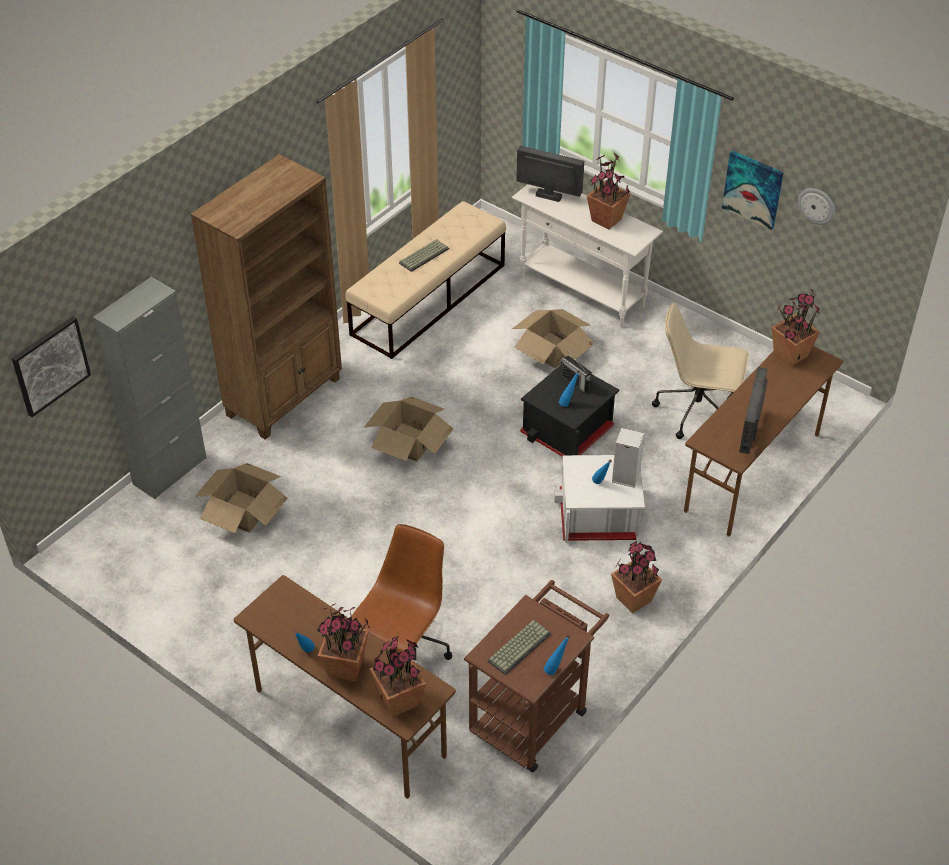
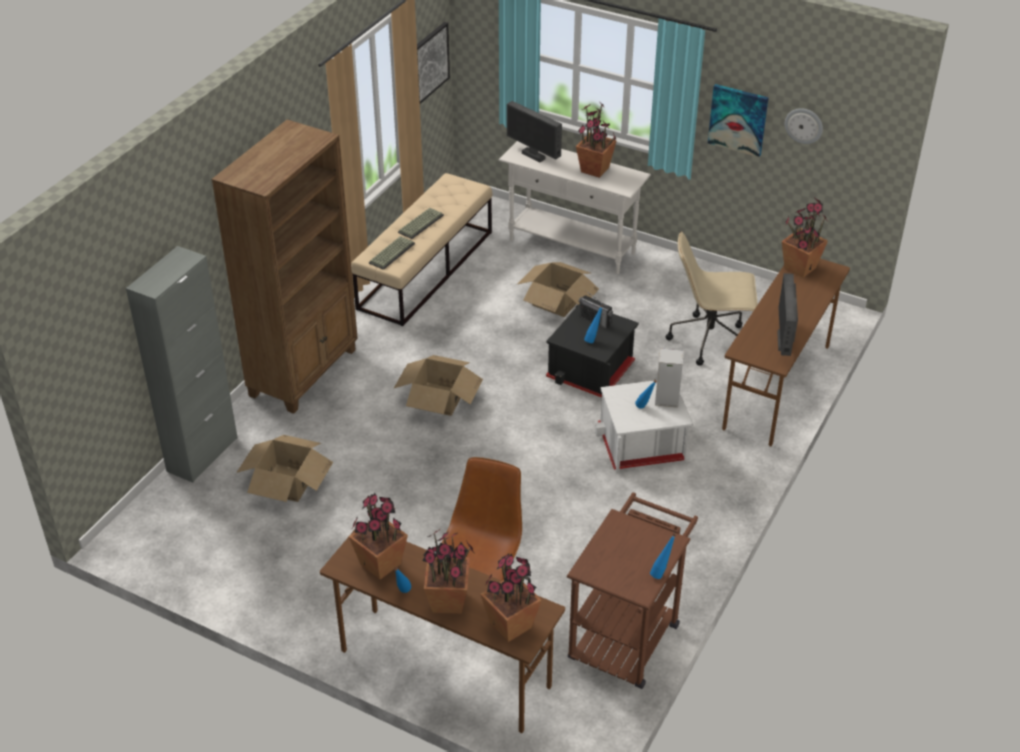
camera: 10 degrees left, 5 degrees down
(50, 365) = (87, 341): picture -> picture (429, 62)
(519, 646) = (619, 557): keyboard -> keyboard (391, 253)
(548, 197) = (534, 156): monitor -> monitor turned 150 degrees counterclockwise
(634, 599) = (696, 514): potted plant -> potted plant (381, 564)

